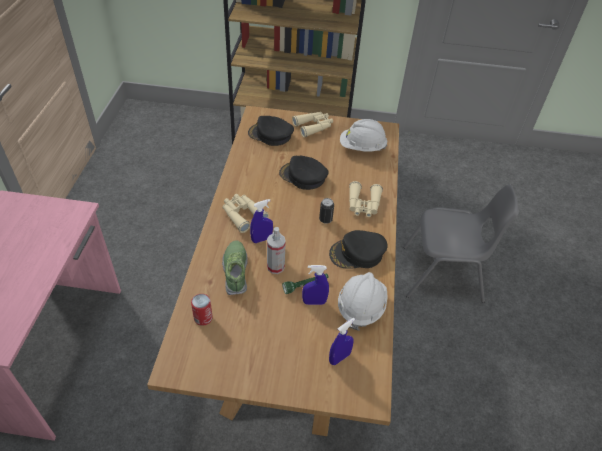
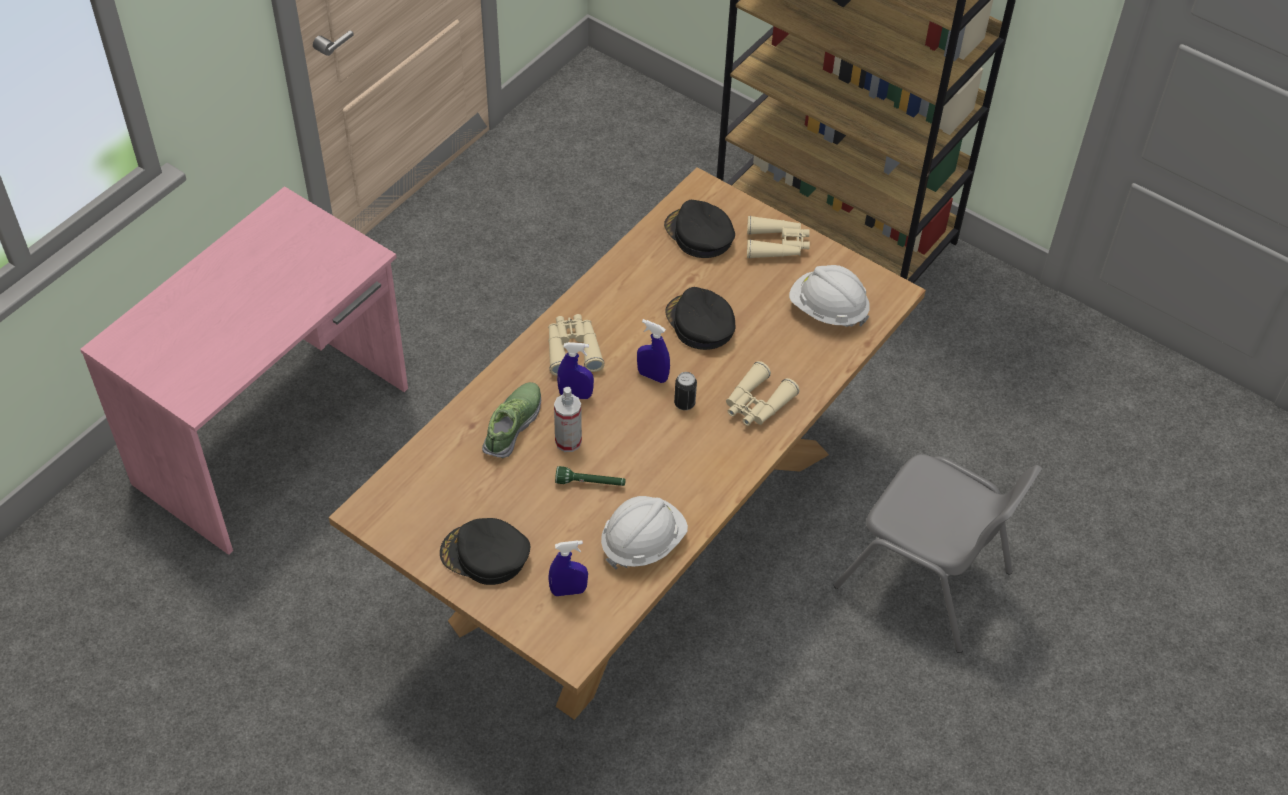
camera: 30 degrees right, 5 degrees up
(203, 318) = (436, 468): can -> none
(314, 302) = (586, 509): blue spray bottle -> blue spray bottle (652, 376)
(357, 254) = (692, 471): black cap -> black cap (485, 555)

